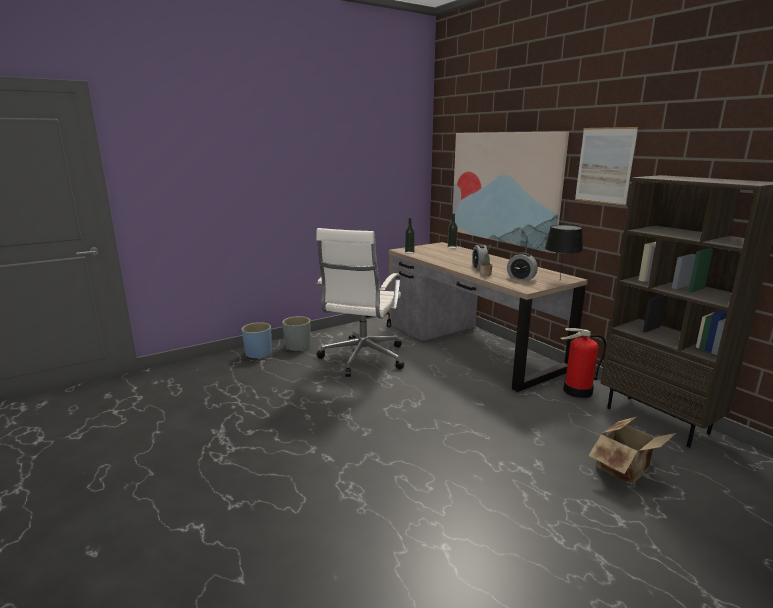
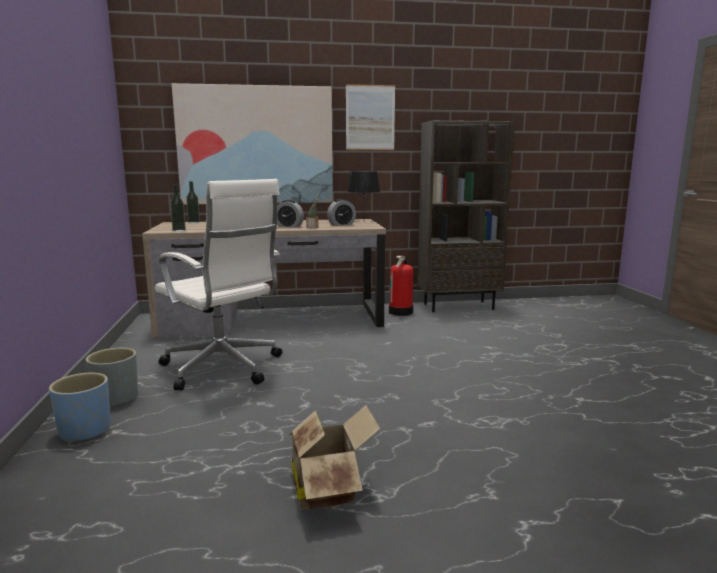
camera: 65 degrees left, 5 degrees down
(626, 471) = (511, 328): cardboard box -> cardboard box (328, 490)

